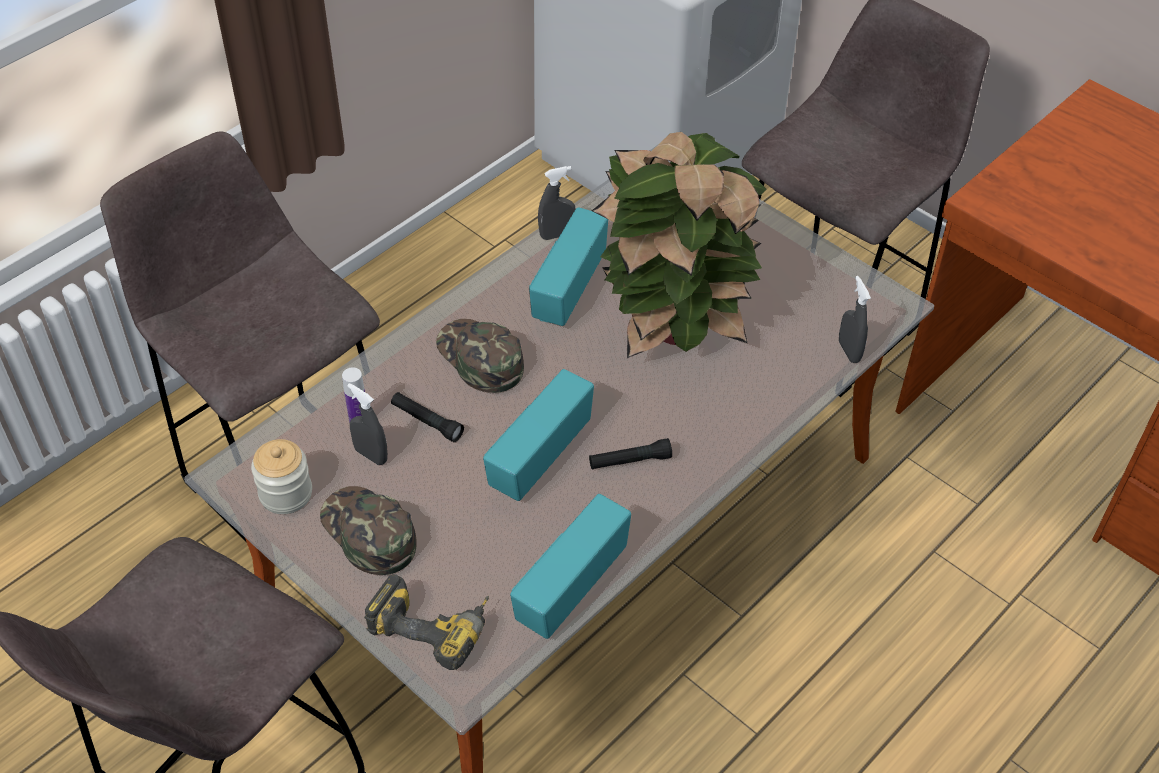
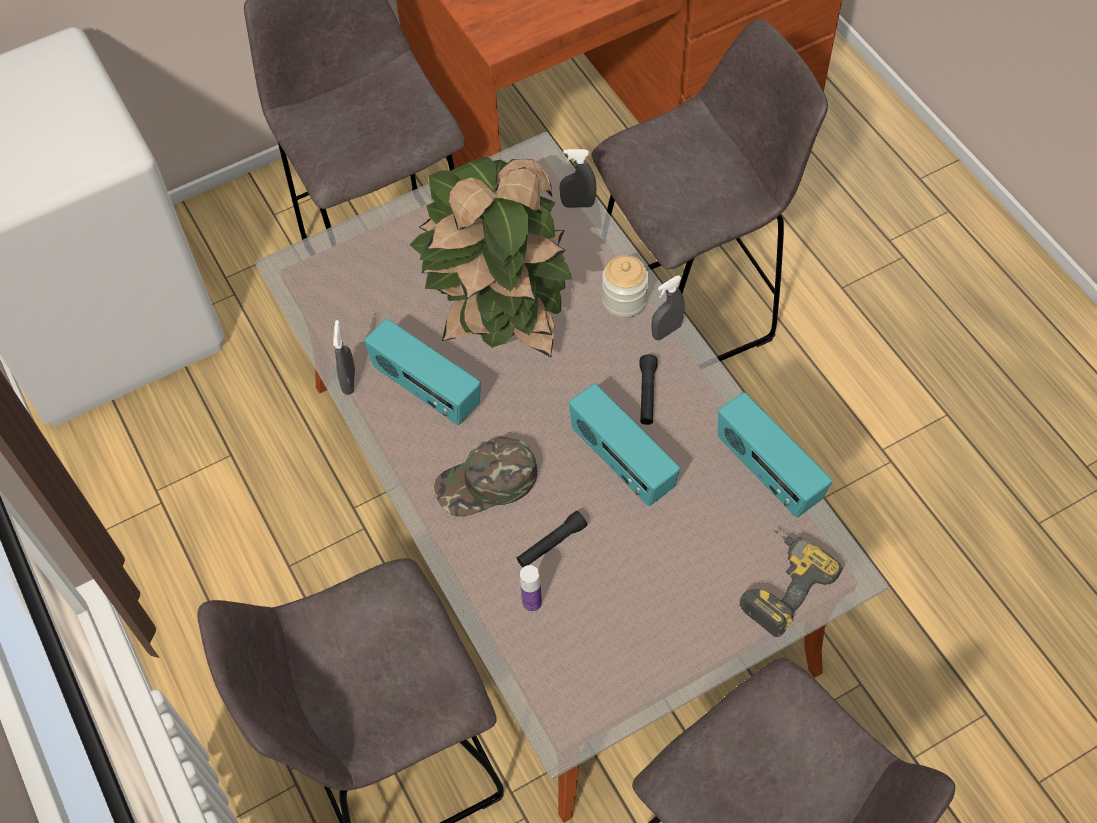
camera: 70 degrees left, 10 degrees up
(286, 494) = (601, 683): jar -> jar (624, 300)
(368, 533) = (667, 619): green cap -> none
(371, 455) = (577, 600): grey spray bottle -> grey spray bottle (666, 331)
(892, 602) = (689, 312): none -> grey stool

